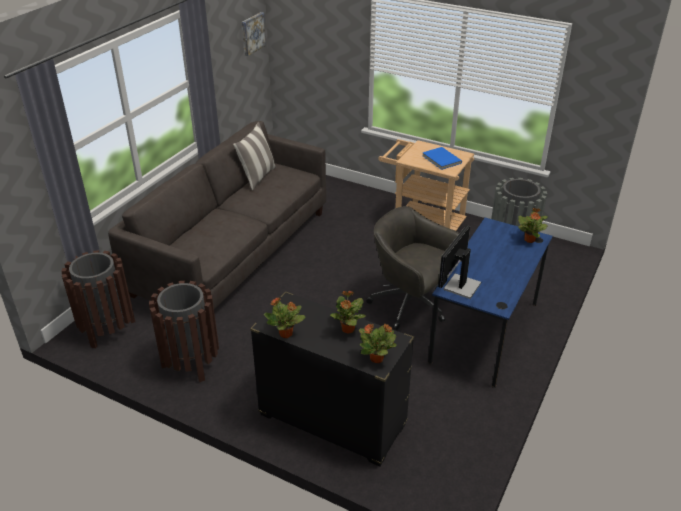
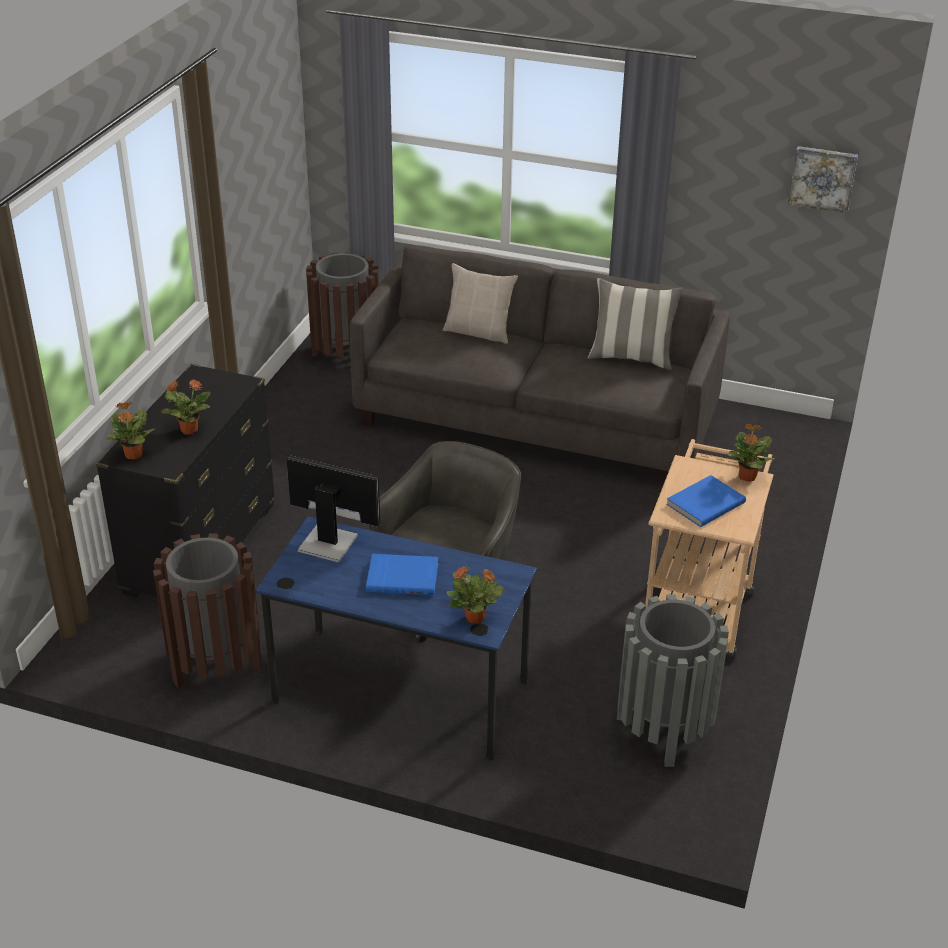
camera: 80 degrees right, 0 degrees up
(191, 363) = (294, 425): brown trash can -> brown trash can (216, 664)
(200, 225) = (479, 332): none -> beige pillow
(286, 334) = (180, 388): potted plant -> potted plant (747, 477)
(494, 261) = (402, 576): none -> blue book

